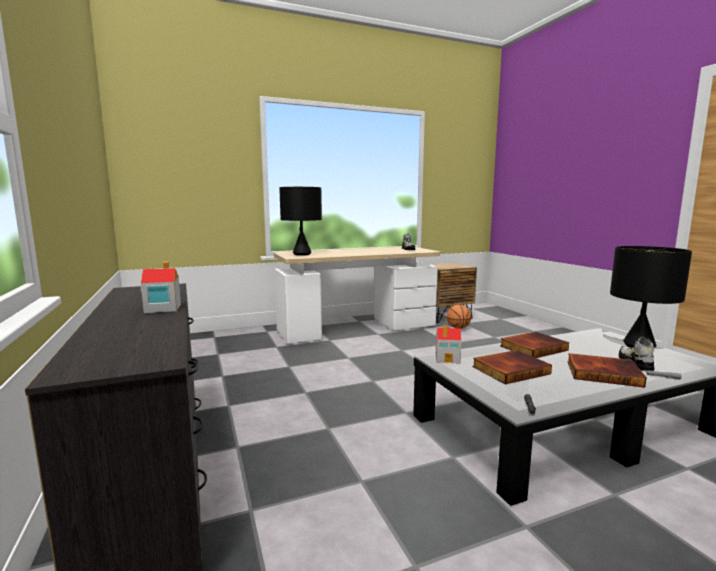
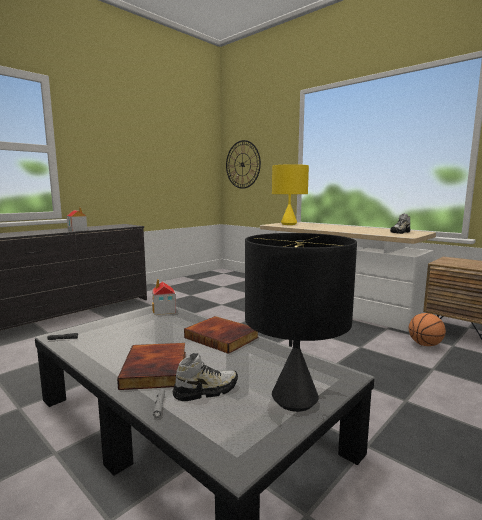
camera: 65 degrees right, 0 degrees up
(163, 178) = (242, 164): none -> wall clock
(302, 254) = (289, 224): black table lamp -> yellow table lamp
(510, 369) = (146, 330): book -> none

